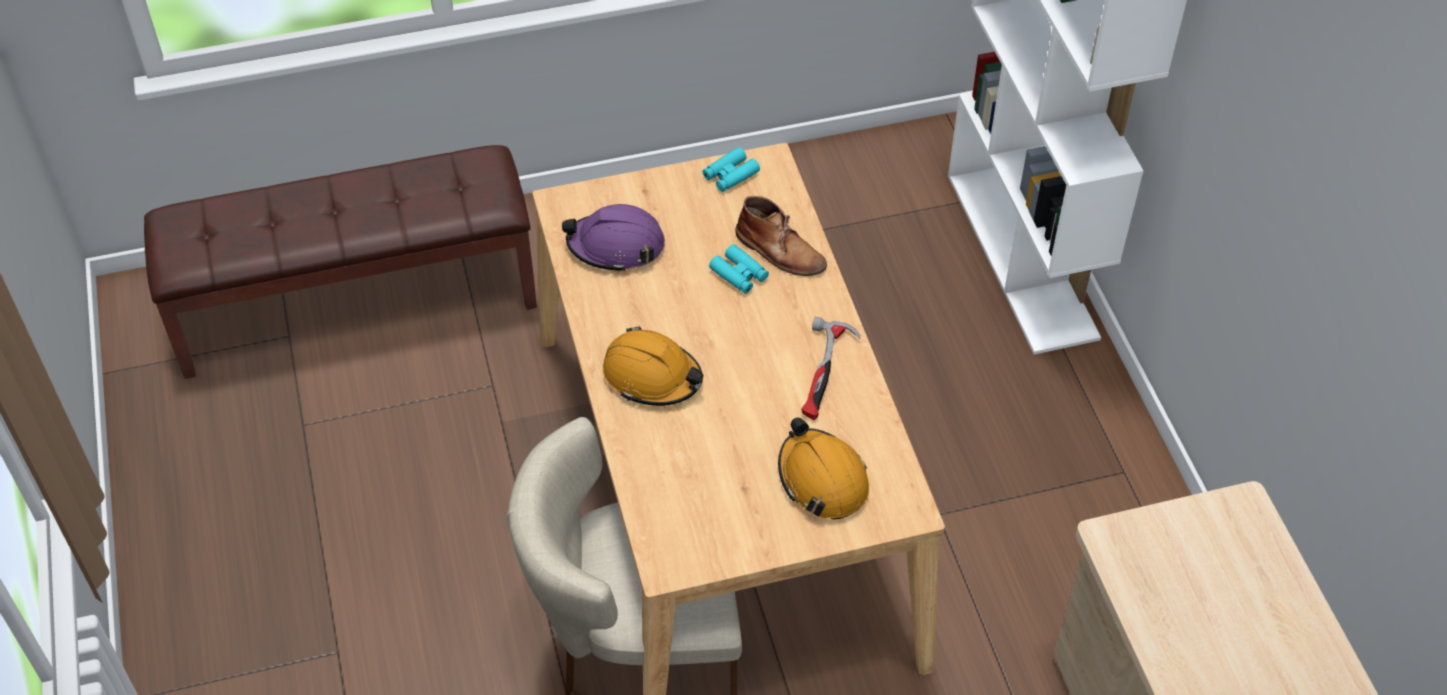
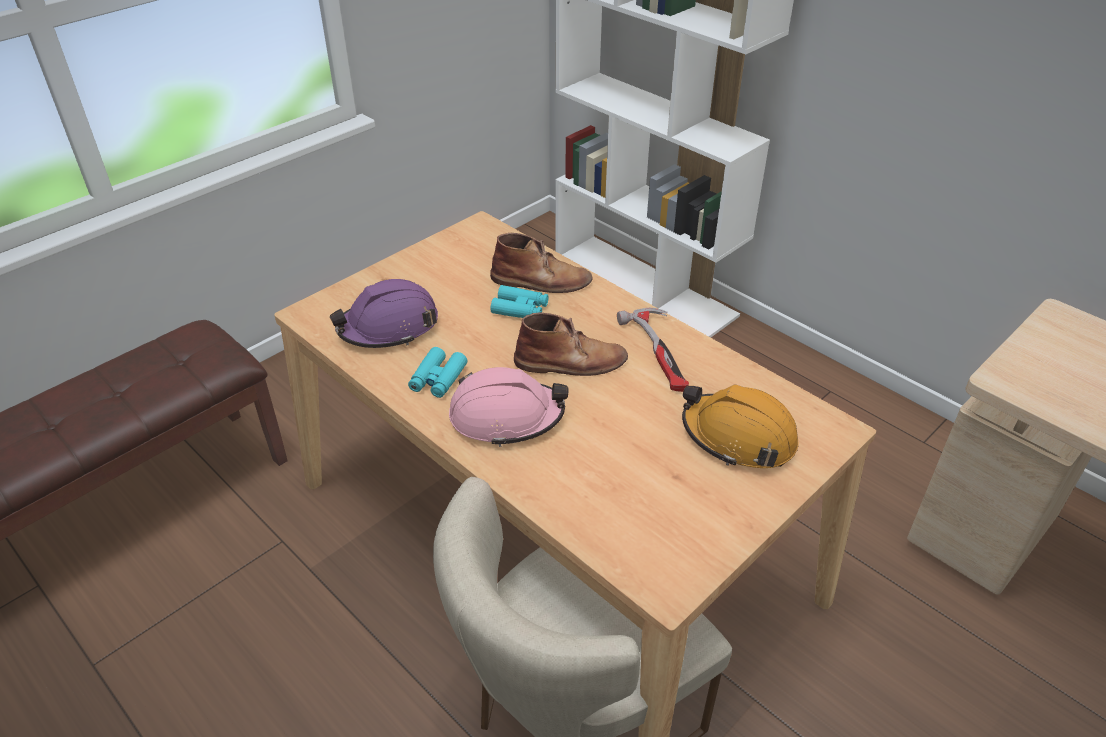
camera: 30 degrees left, 10 degrees down
(652, 376) = (506, 417): orange hard hat -> pink hard hat
(730, 175) = (453, 245): turquoise binoculars -> turquoise binoculars (438, 379)
(742, 348) = (571, 362): none -> brown boot

